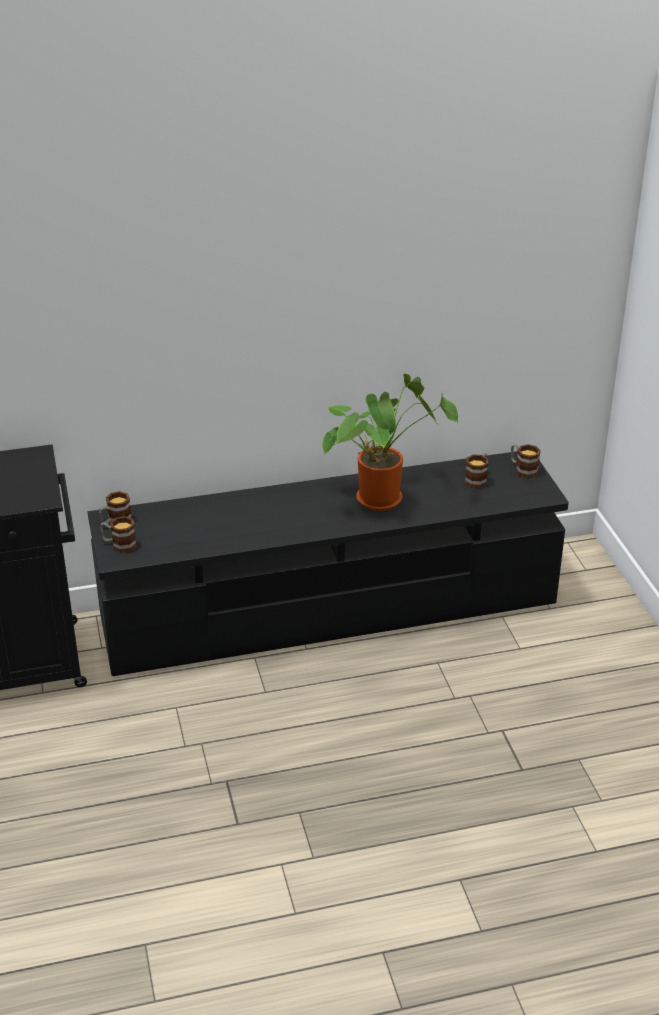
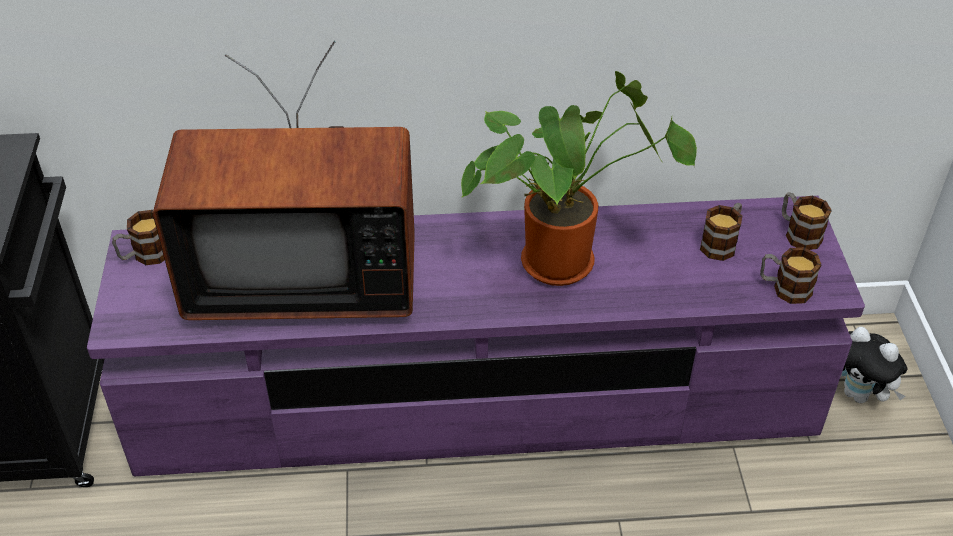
camera: 10 degrees right, 10 degrees up
(119, 545) = (135, 299): mug -> mug (784, 288)
(221, 521) = (302, 275): none -> television
(329, 610) = (476, 399): black tv stand -> purple tv stand
(577, 580) = (859, 395): none -> plush toy

